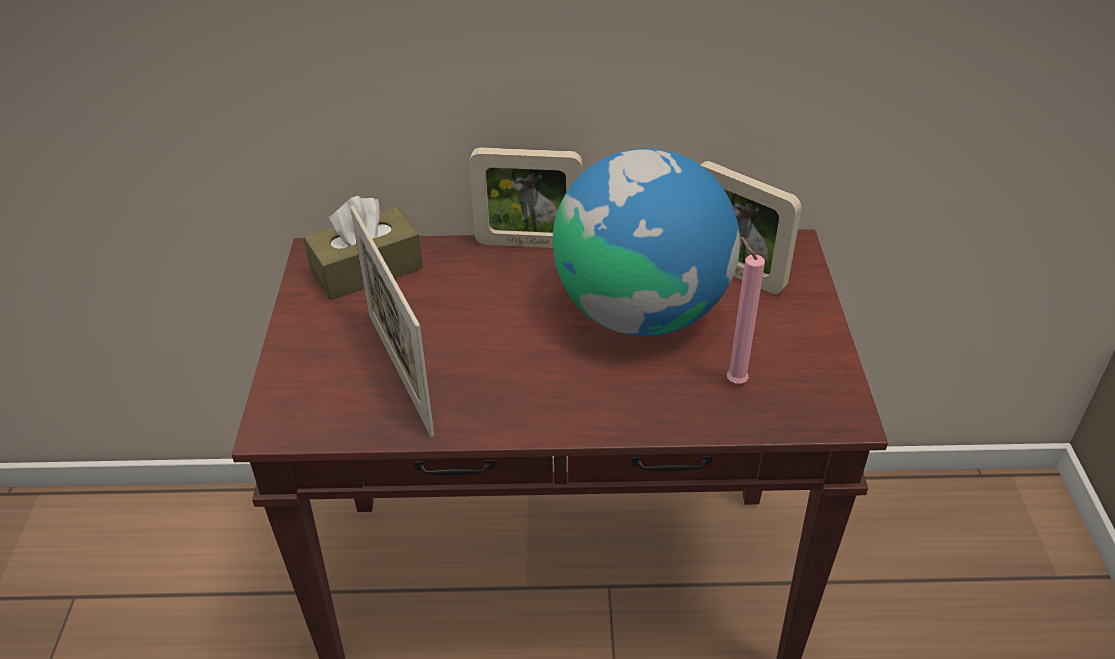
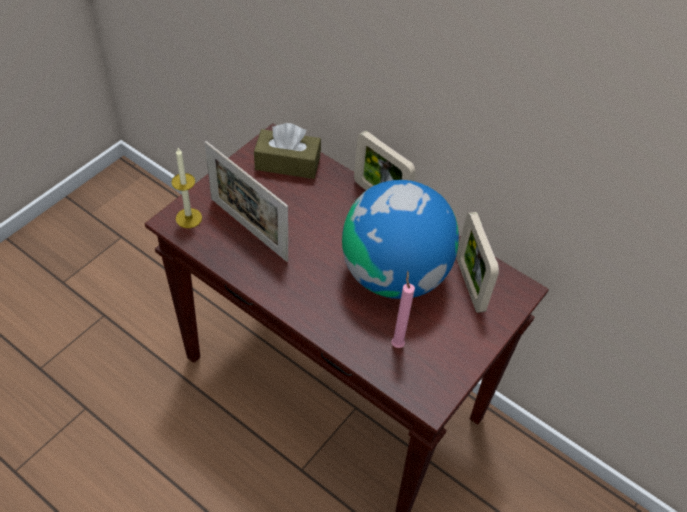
camera: 35 degrees right, 10 degrees up
(296, 408) = (188, 218): none -> candle
(399, 371) = (248, 229): picture frame -> picture frame turned 60 degrees counterclockwise

